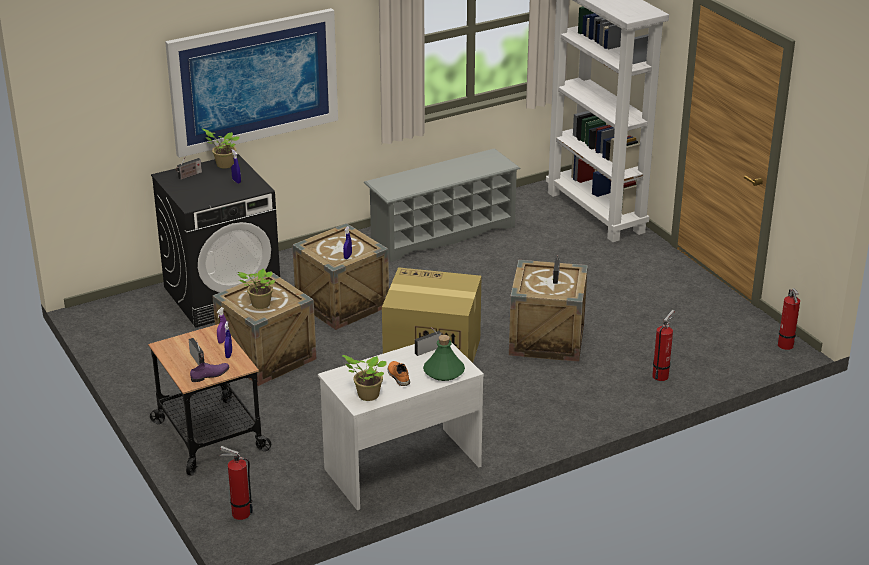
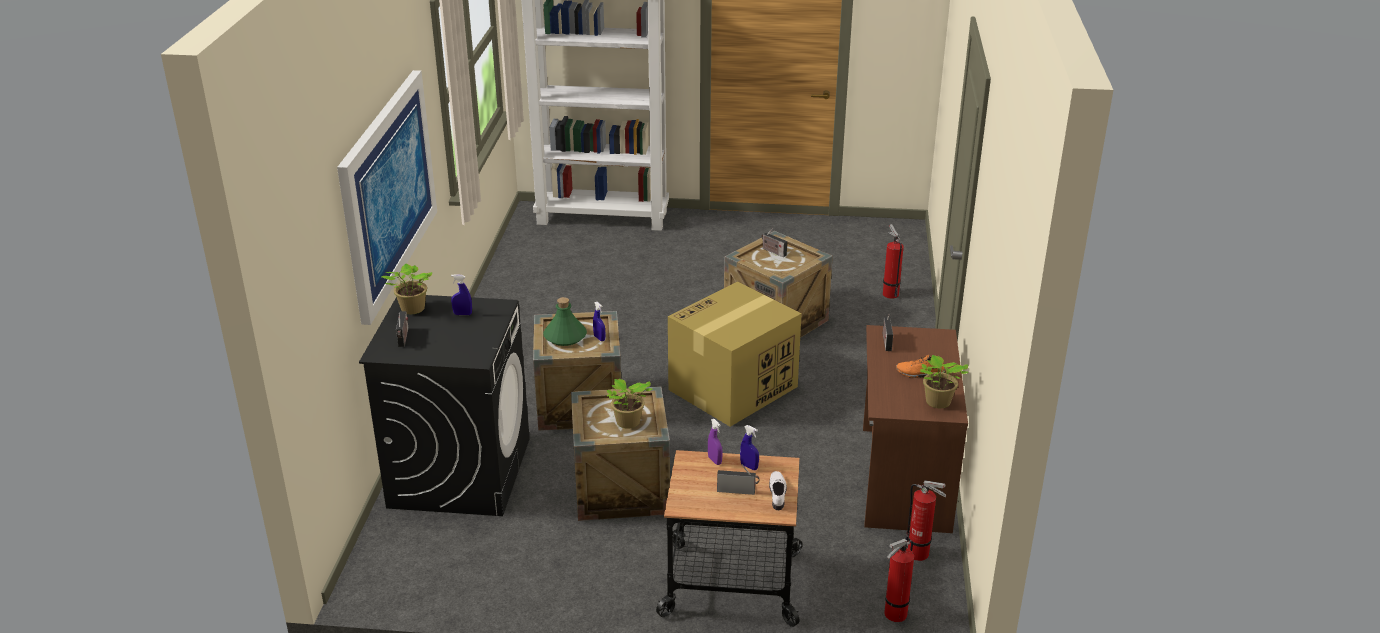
camera: 55 degrees left, 0 degrees up
(210, 375) = (778, 492): purple shoe -> white shoe
(401, 467) = (903, 478): white desk -> brown desk
(442, 234) = (529, 300): grey shoe rack -> none
(443, 371) = (932, 347): green bottle -> green bottle (564, 336)
(786, 346) = (905, 228): fire extinguisher -> fire extinguisher (920, 554)

